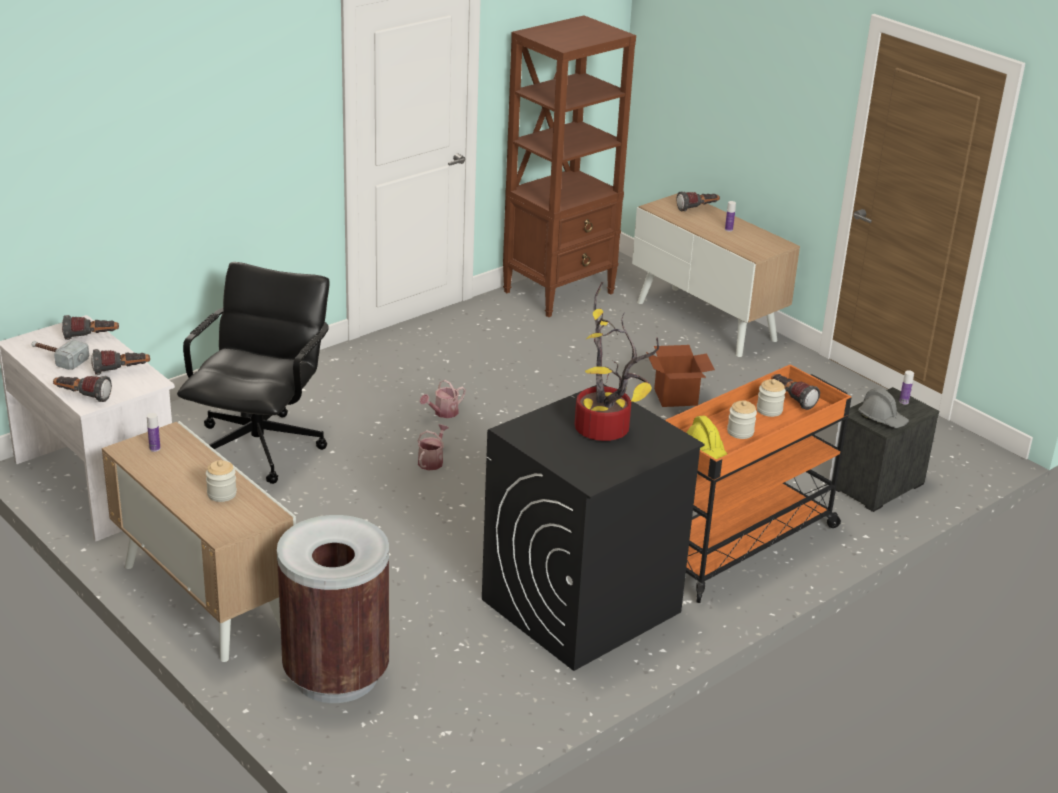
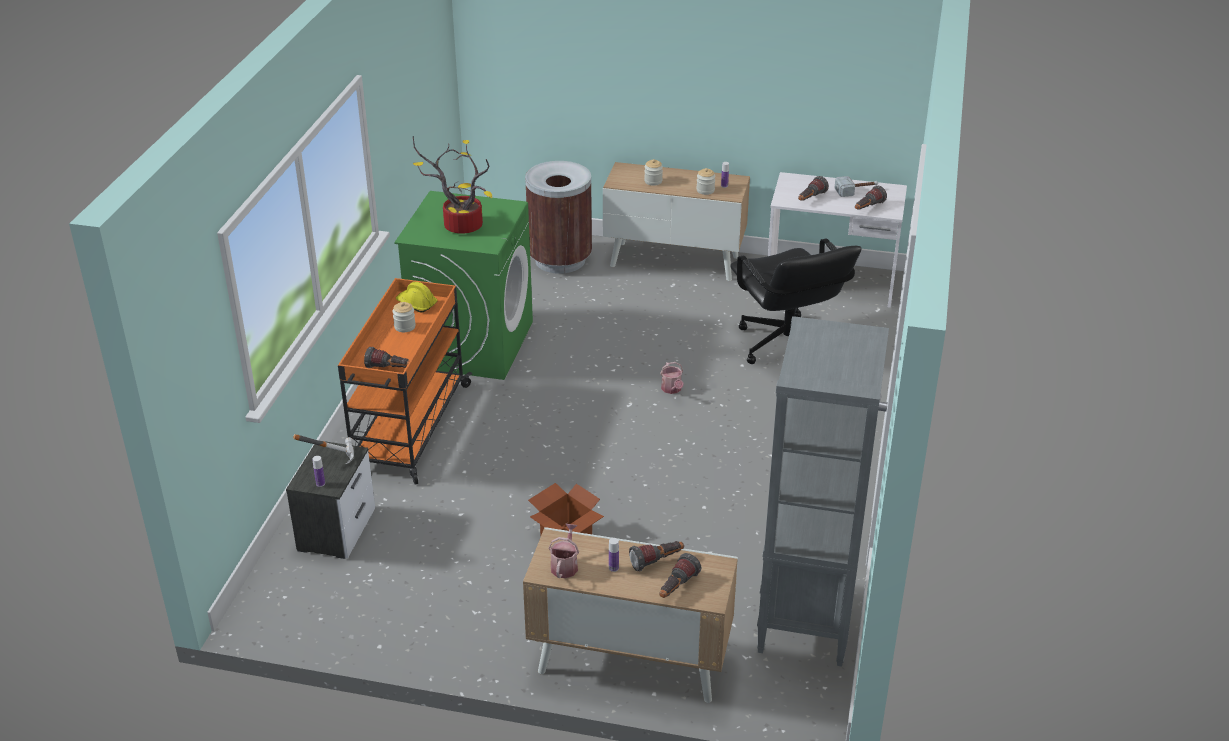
camera: 145 degrees right, 5 degrees up
(82, 397) = (799, 179): flashlight -> flashlight (657, 562)
(443, 413) = (717, 430): watering can -> watering can (565, 565)
(560, 292) = (805, 622): brown bookcase -> grey bookcase
(580, 606) = (472, 344): black washing machine -> green washing machine
(769, 410) = (398, 352): jar -> jar (705, 190)
(882, 419) = (329, 456): grey hard hat -> hammer

